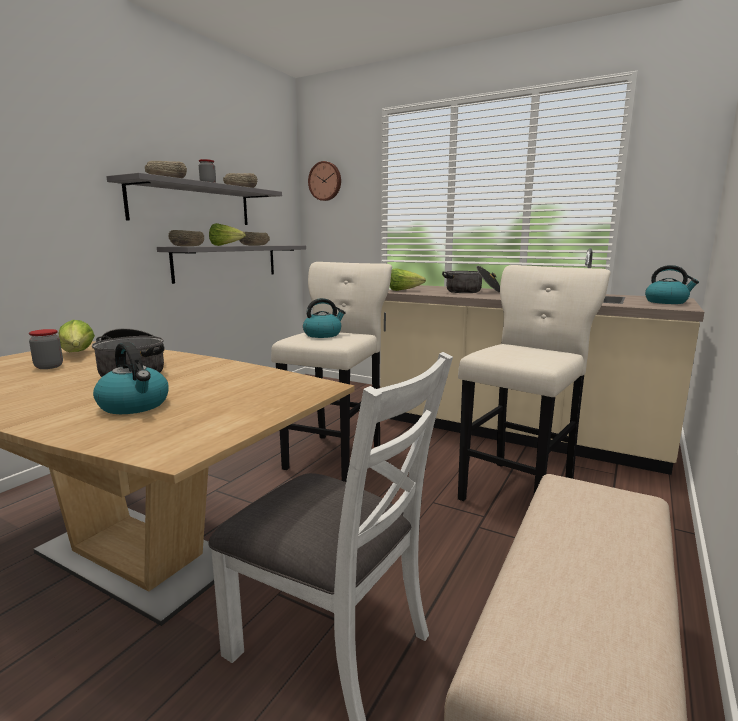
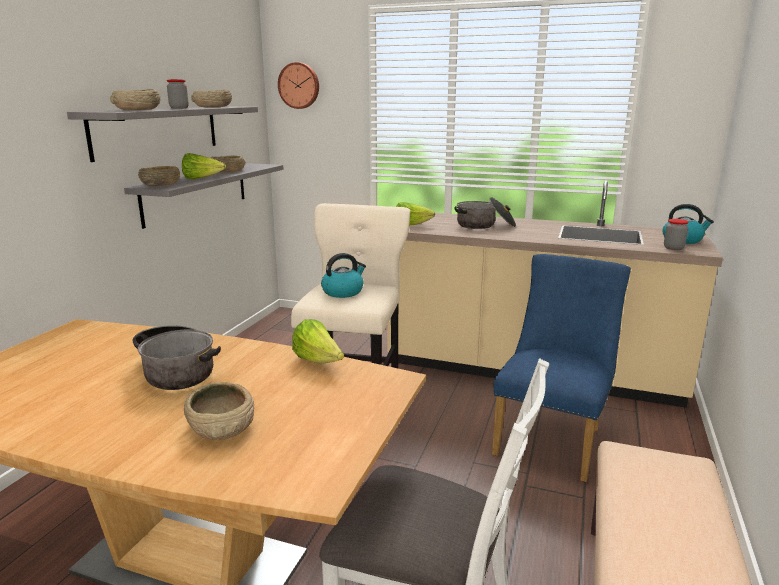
camera: 10 degrees left, 5 degrees up
(49, 366) = (69, 370): jar -> jar (673, 248)
(78, 353) = (84, 344): lettuce -> lettuce (318, 361)
(135, 405) = (222, 426): kettle -> beige bowl
(519, 489) = (552, 439): beige stool -> blue chair

